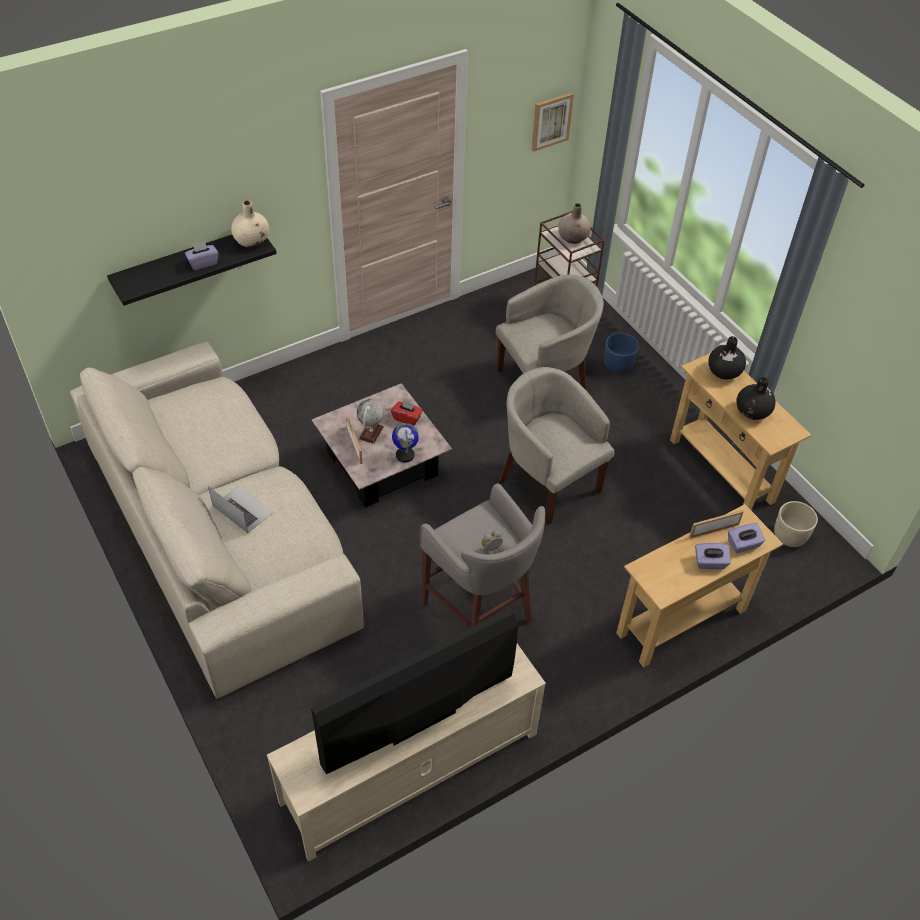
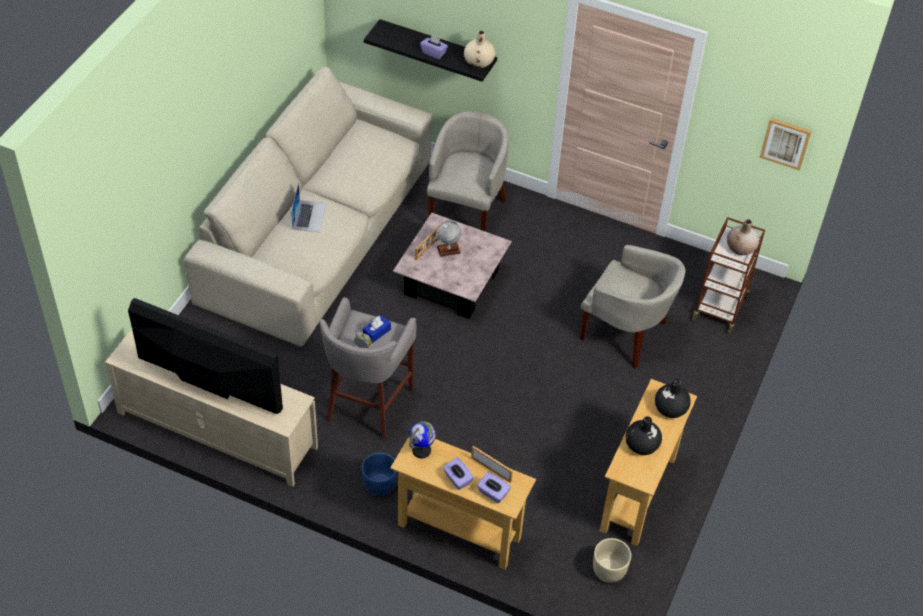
camera: 55 degrees right, 0 degrees up
(405, 455) = (445, 279): globe -> globe (421, 450)
(407, 418) = (480, 262): red tissue box -> none
(480, 527) = (377, 332): none -> blue tissue box
(548, 482) = (522, 387): beige armchair -> beige armchair (466, 210)
(618, 365) = (691, 373): blue planter -> blue planter (379, 484)

